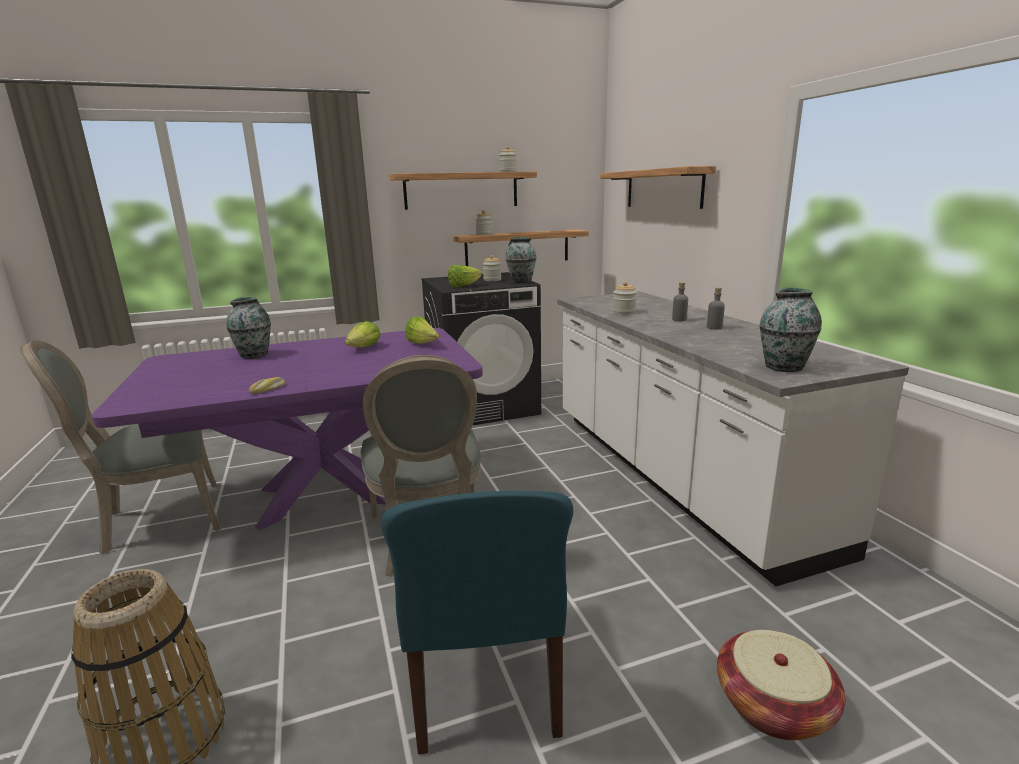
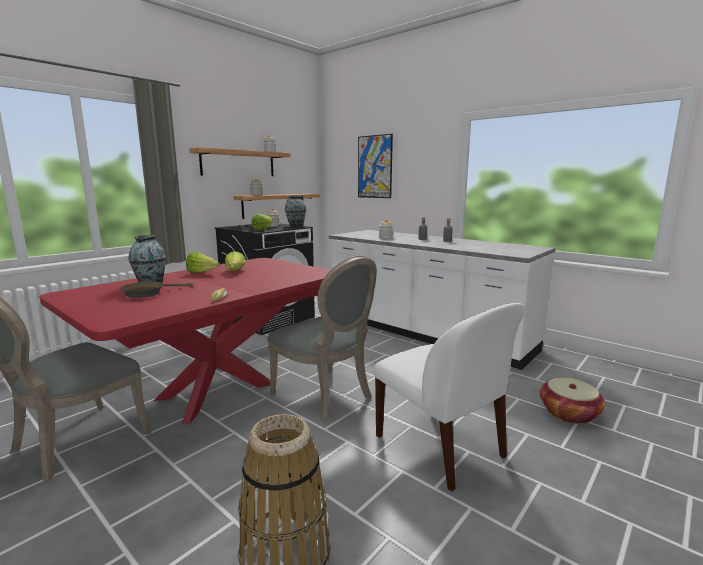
camera: 30 degrees left, 5 degrees down
(224, 370) = (147, 293): none -> brown frying pan
(325, 496) = (217, 391): purple dining table -> red dining table
(423, 344) = (275, 266): lettuce -> lettuce (202, 273)
(484, 677) = (441, 447): blue chair -> white chair
(663, 188) = (374, 167): shelf -> picture
(784, 367) = (513, 251): vase -> none

